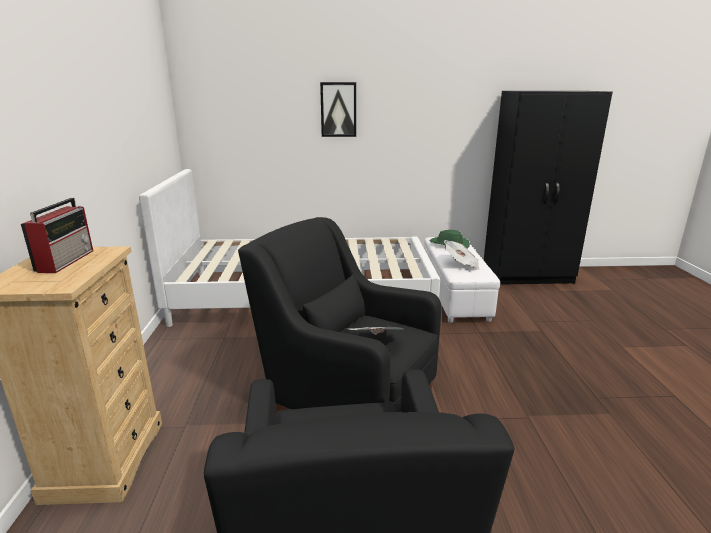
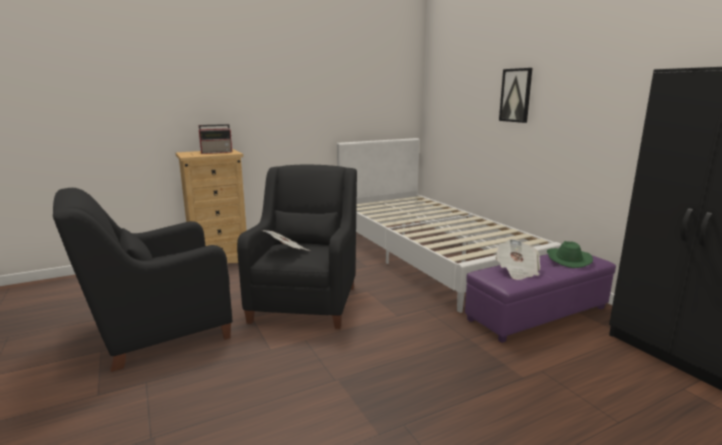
camera: 65 degrees right, 5 degrees down
(453, 294) = (537, 313): white ottoman -> purple ottoman

